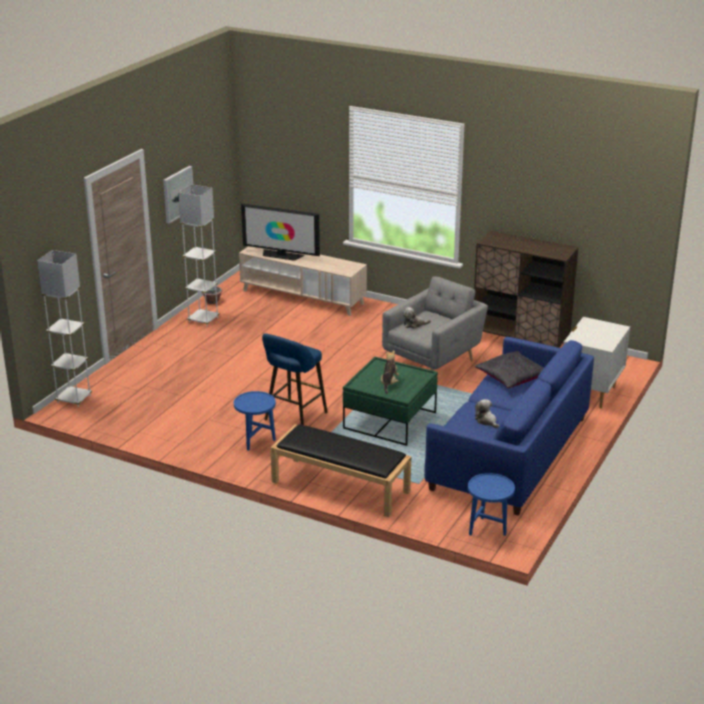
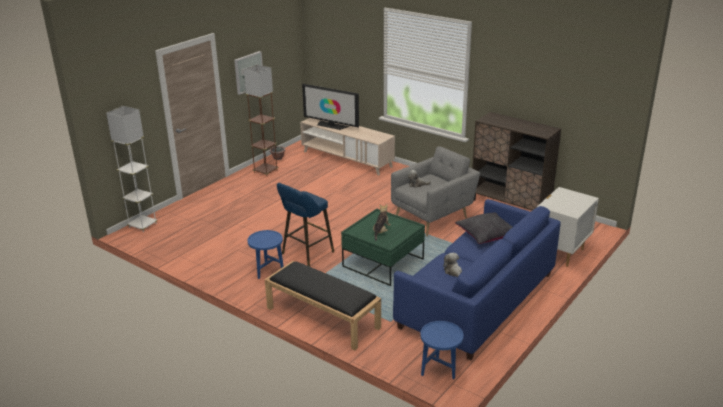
camera: 10 degrees right, 0 degrees up
(203, 320) = (265, 171): white floor lamp -> brown floor lamp

